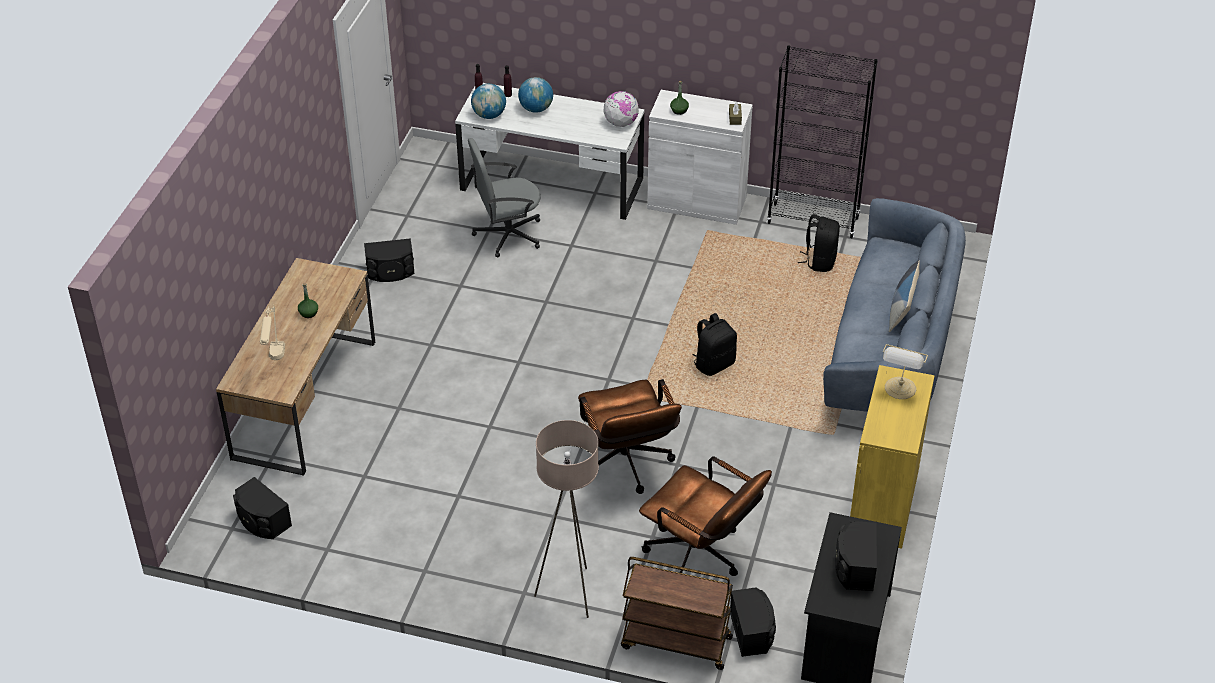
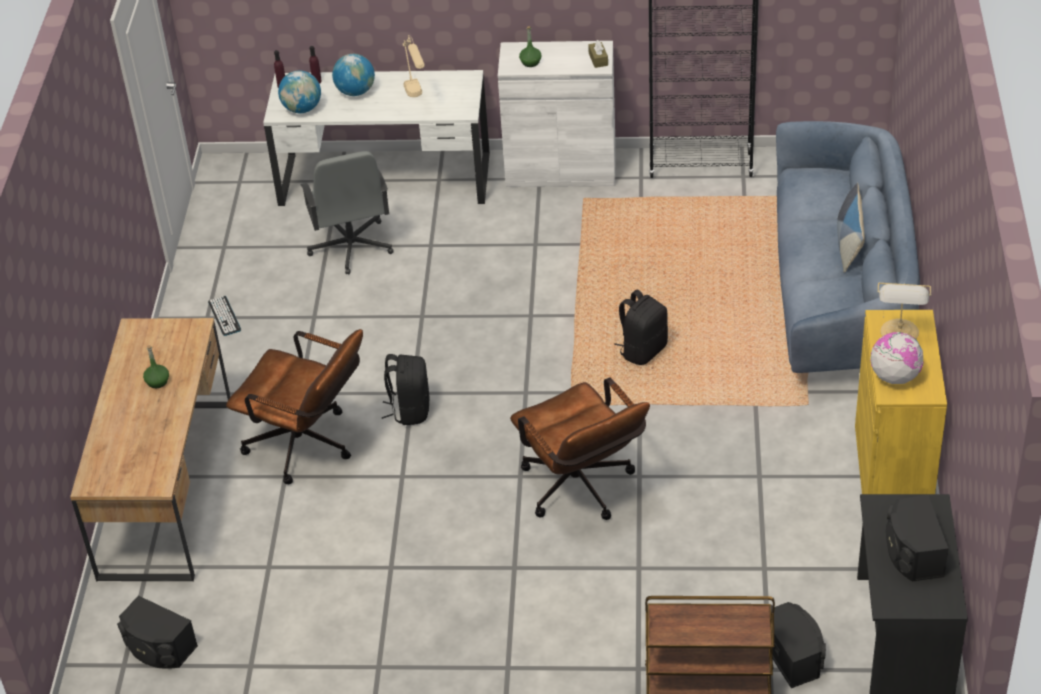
camera: 10 degrees left, 0 degrees up
(275, 362) = (135, 450): beige table lamp -> beige table lamp (417, 99)
(390, 271) = (224, 316): black speaker -> keyboard
(507, 234) = (351, 247): grey office chair -> grey office chair turned 75 degrees counterclockwise
(570, 593) = (563, 656): beige floor lamp -> none
(621, 123) = (461, 90): globe -> globe (894, 376)
(701, 557) = (704, 580): brown office chair -> brown office chair (308, 447)
(819, 261) = (724, 209): black backpack -> black backpack (410, 410)

